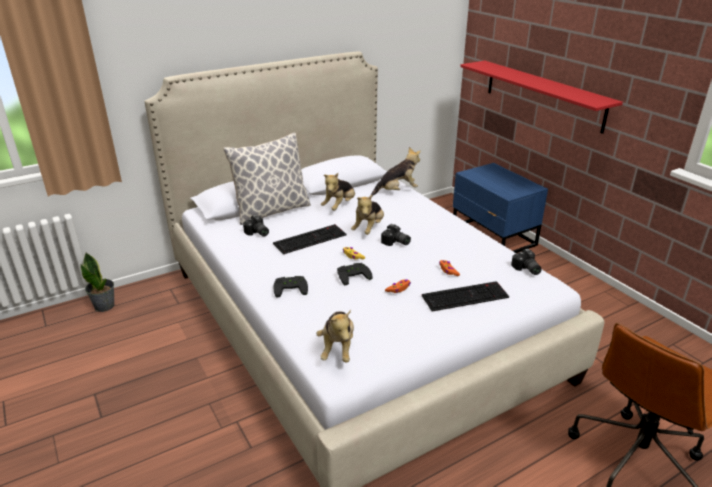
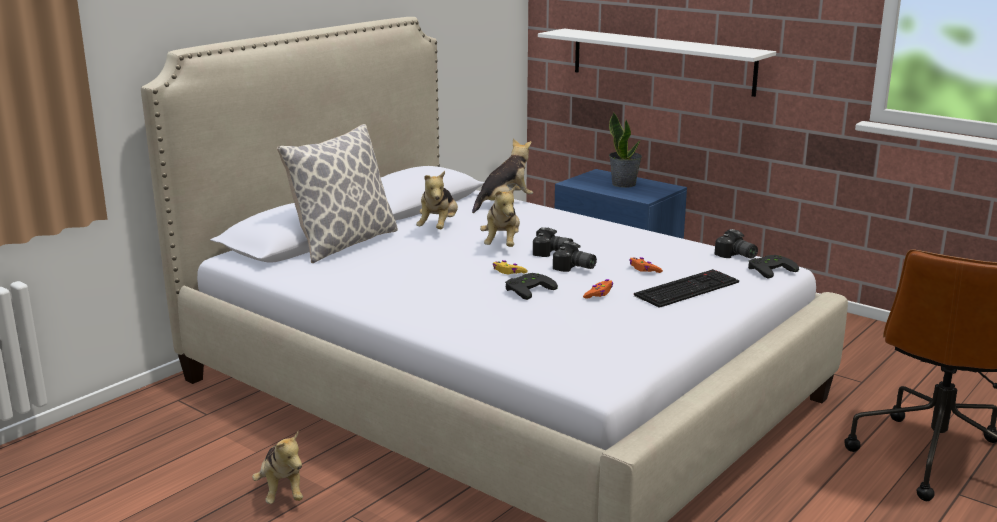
camera: 20 degrees left, 10 degrees down
(105, 306) = (79, 438): potted plant -> potted plant (624, 184)
(257, 233) = (347, 268): camera -> camera (574, 268)
(290, 287) = (454, 313): black game controller -> black game controller (769, 269)
(310, 239) = (431, 263): keyboard -> none
(337, 348) = (576, 356): plush toy -> plush toy (282, 492)
(543, 95) = (661, 61): red shelf -> white shelf

